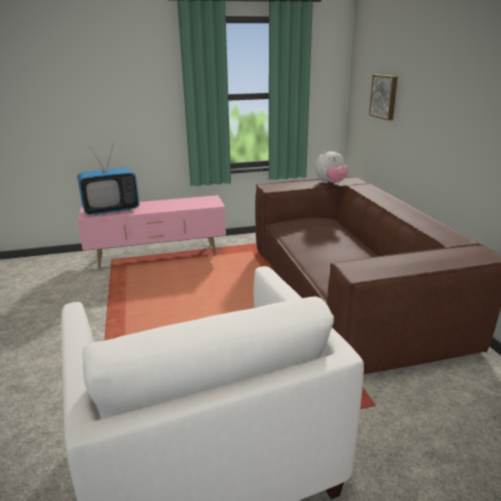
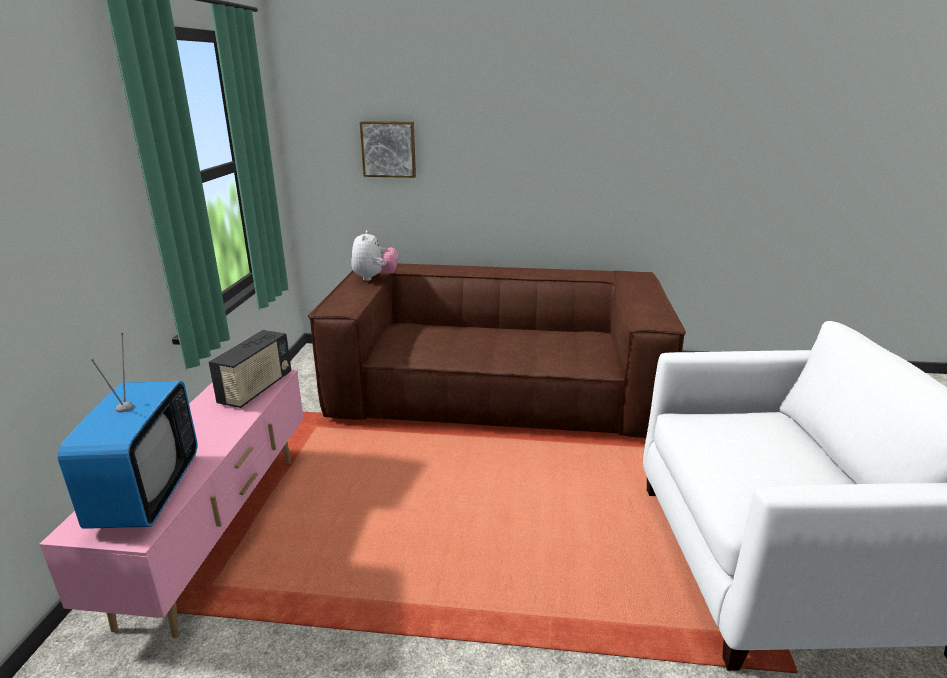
camera: 70 degrees left, 0 degrees up
(199, 204) = (256, 389): none -> radio

